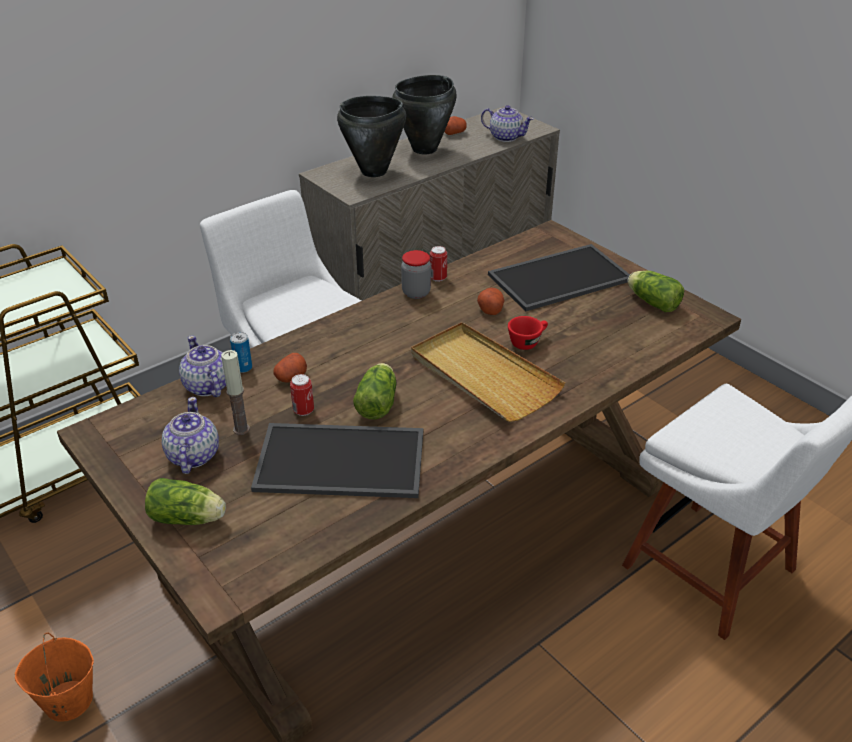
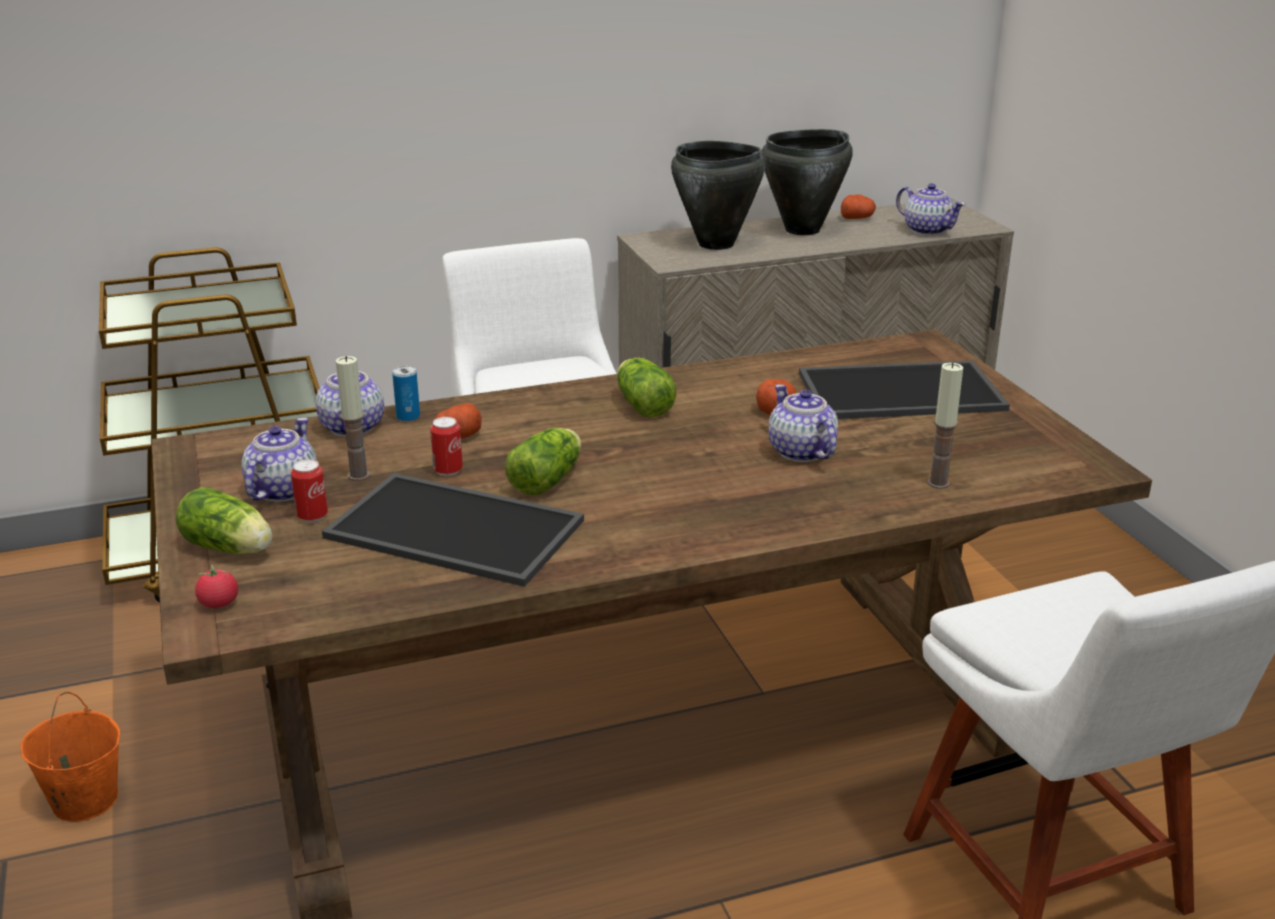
camera: 20 degrees right, 10 degrees down
(213, 569) = (219, 603): none -> tomato
(416, 293) = (685, 378): jar -> none
(438, 278) = (727, 367): can -> can (312, 516)
(483, 375) = (710, 477): beige tray -> none
(527, 342) = (801, 452): red cup -> teapot
(624, 349) = (938, 483): none -> candle
(651, 301) = (1021, 438): lettuce -> lettuce (642, 404)

